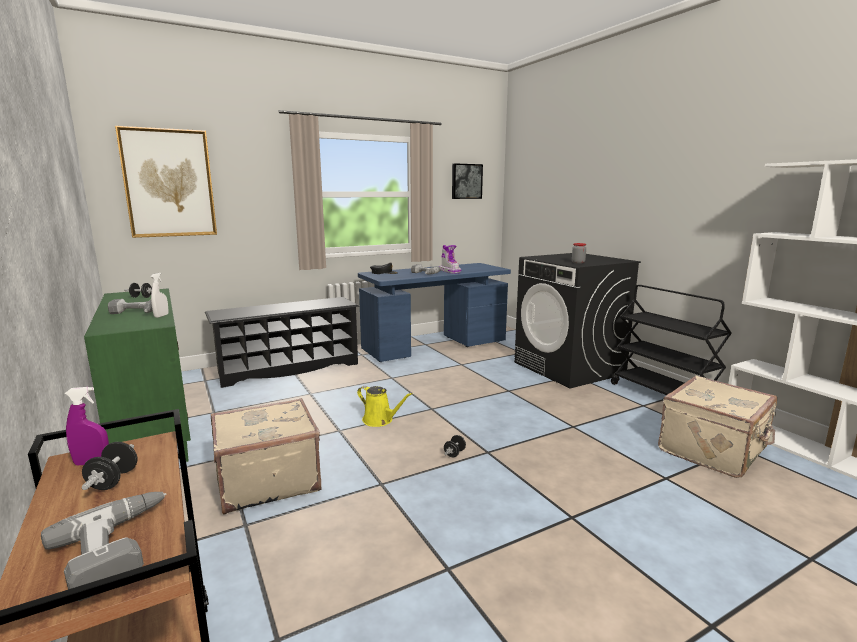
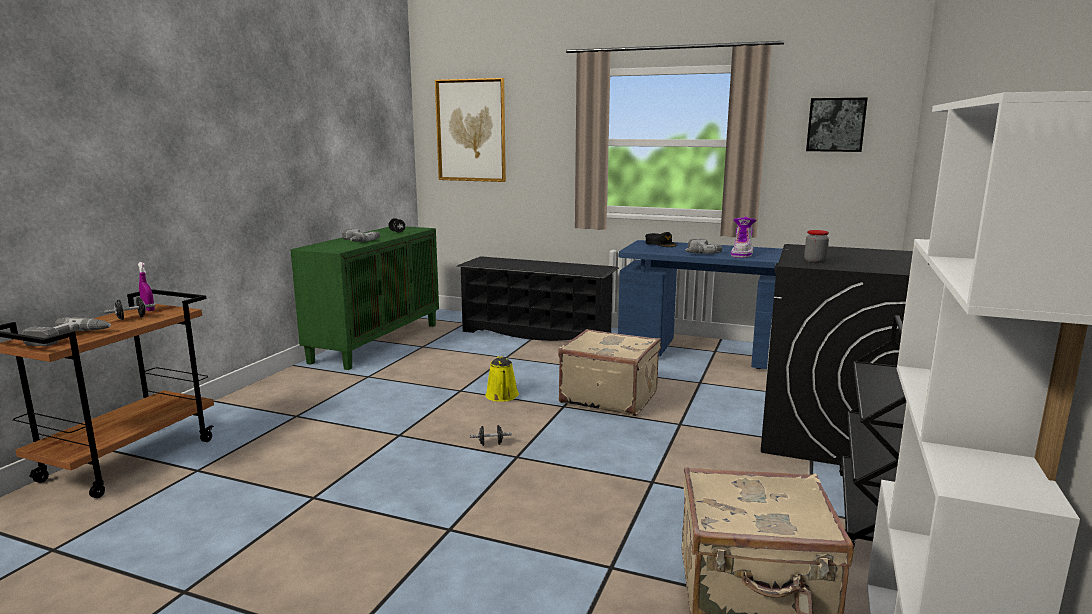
camera: 50 degrees right, 0 degrees up
(161, 316) = (358, 245): white spray bottle -> none
(267, 480) = (354, 399): beige suitcase -> beige suitcase (609, 397)

